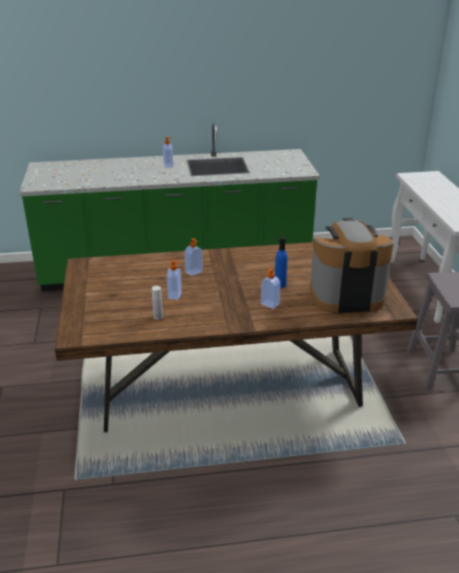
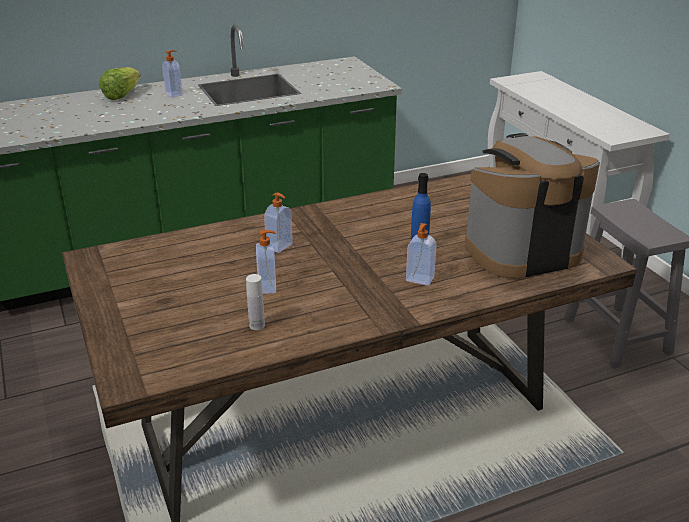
camera: 15 degrees left, 0 degrees up
(136, 163) = (122, 95): none -> lettuce

